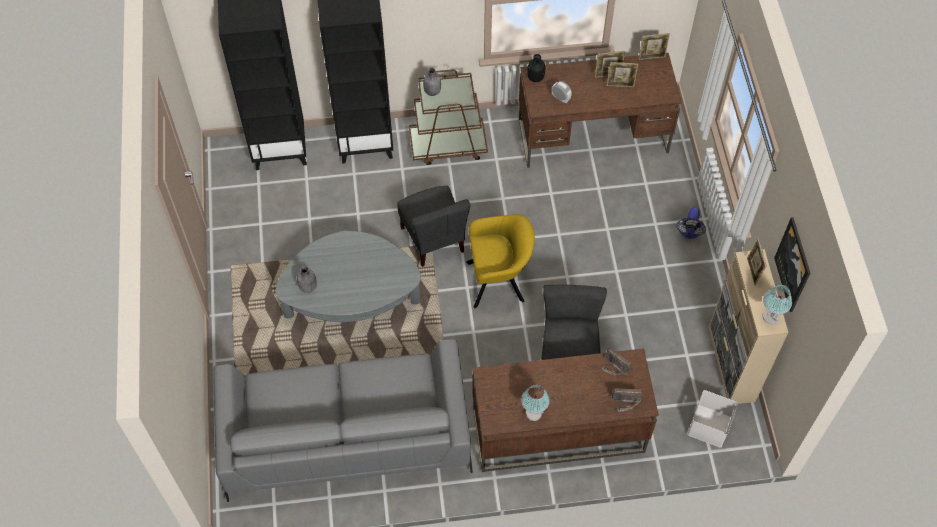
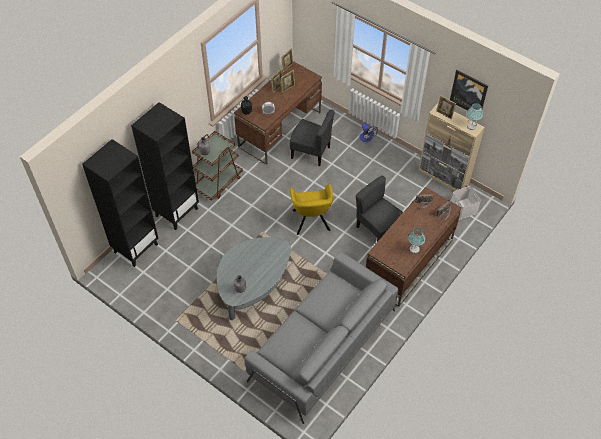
camera: 45 degrees left, 5 degrees down
(433, 239) = (261, 228): grey chair -> grey chair (311, 152)
(499, 281) = (311, 222): yellow armchair -> yellow armchair turned 135 degrees clockwise

